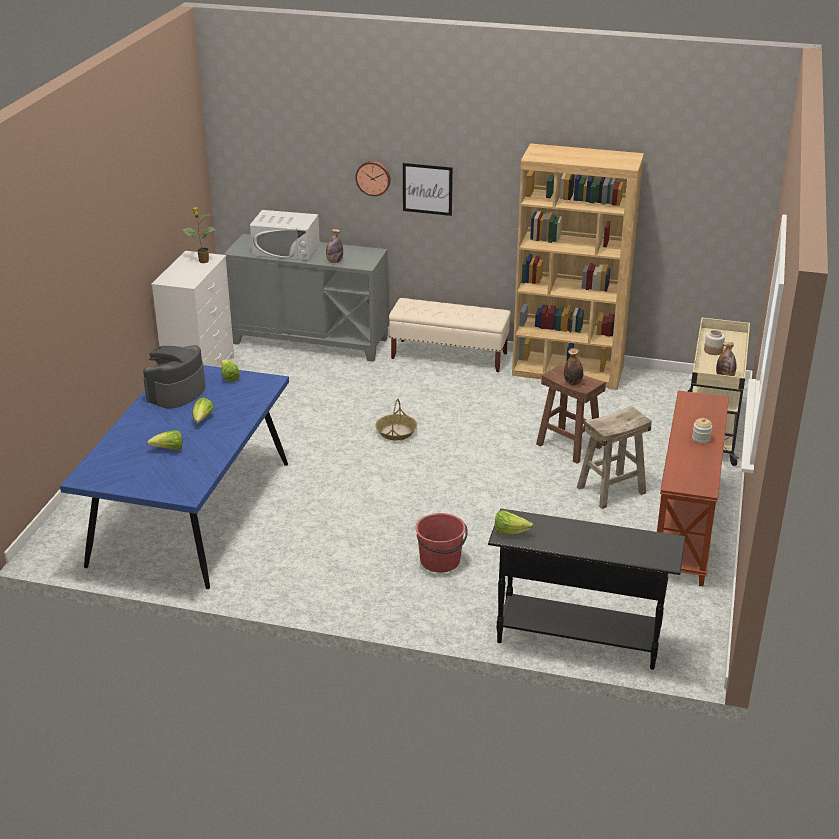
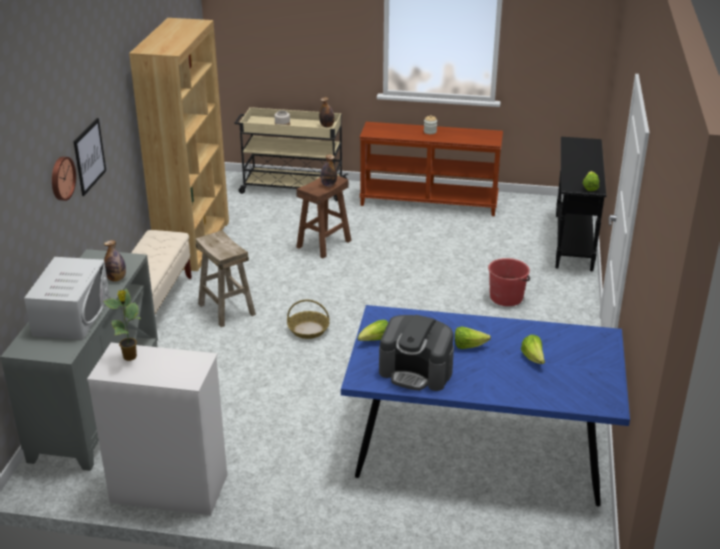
camera: 95 degrees left, 0 degrees up
(611, 490) = (387, 227): beige stool -> beige stool (226, 309)

